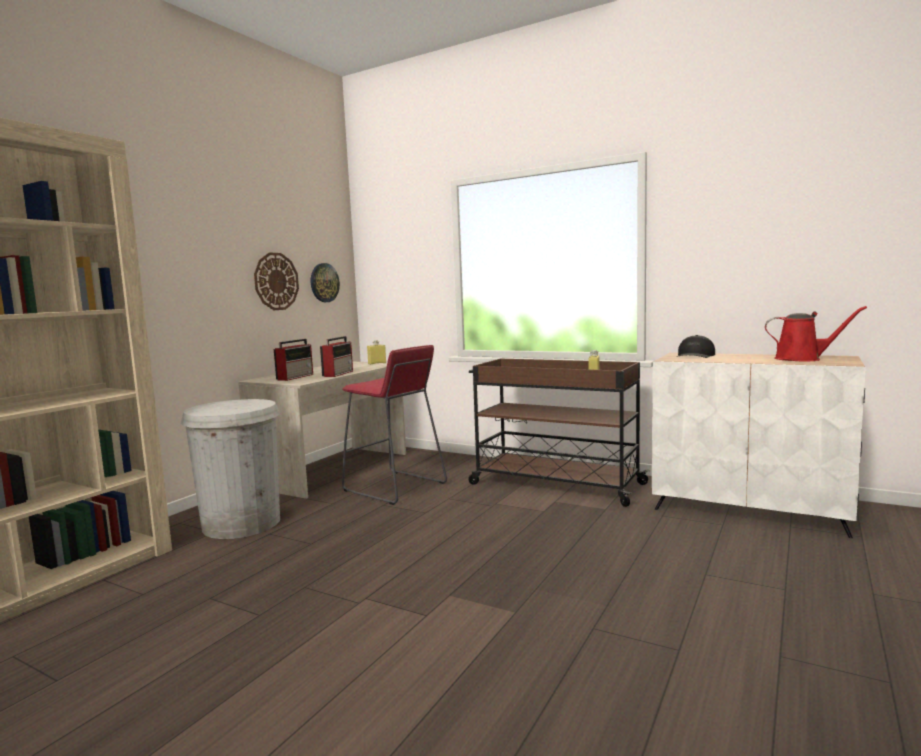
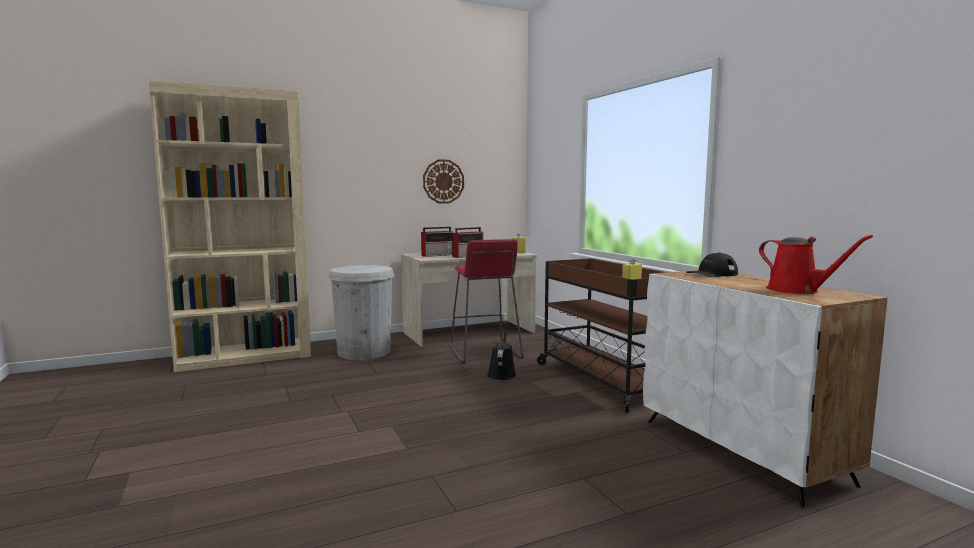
camera: 35 degrees right, 0 degrees up
(324, 282) = (491, 183): wall clock -> none
(455, 504) = (501, 374): none -> black watering can

